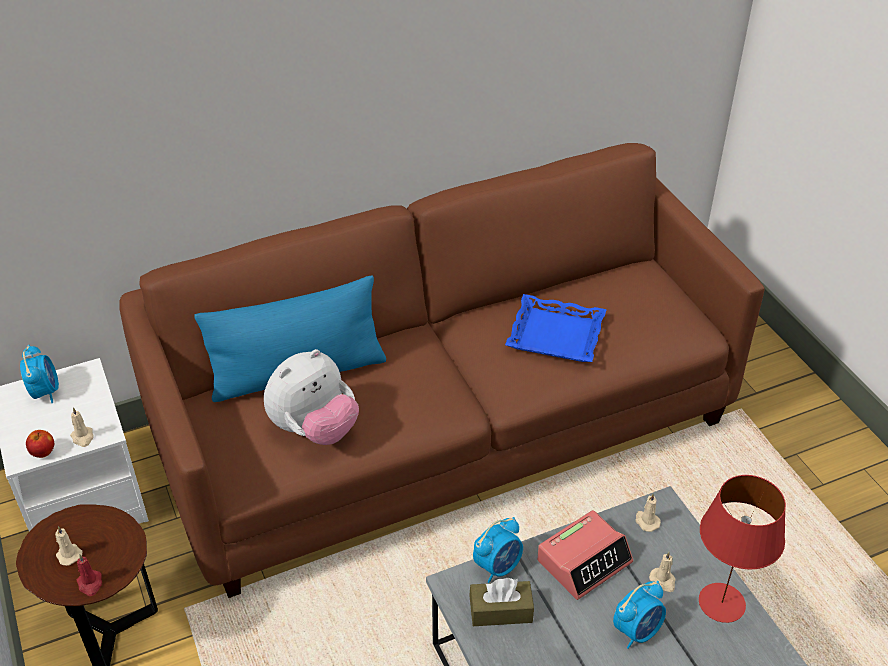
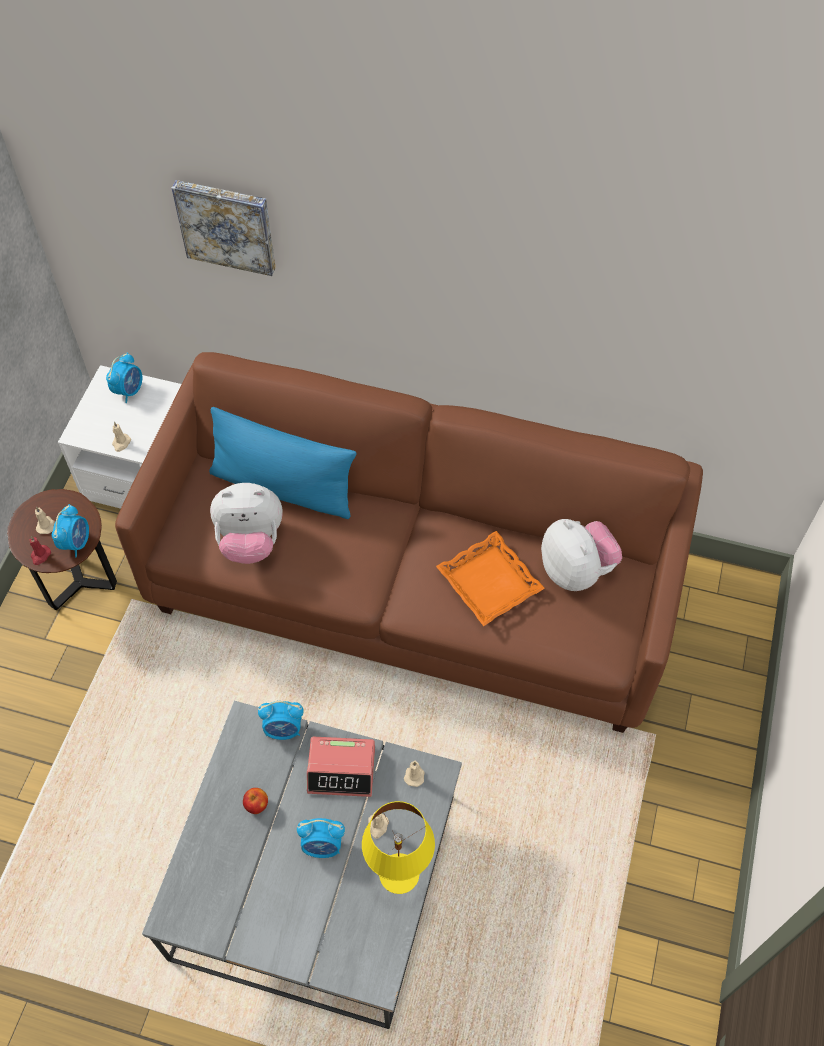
camera: 40 degrees right, 15 degrees up
(43, 452) = (90, 438): apple -> apple (256, 804)
(120, 548) = (76, 542): none -> alarm clock
(136, 97) = (227, 225): none -> picture
(501, 611) = (254, 761): brown tissue box -> none
(556, 334) = (490, 582): blue tray -> orange tray
(609, 289) = (576, 570): none -> plush toy
(721, 602) = (399, 872): red table lamp -> yellow table lamp

